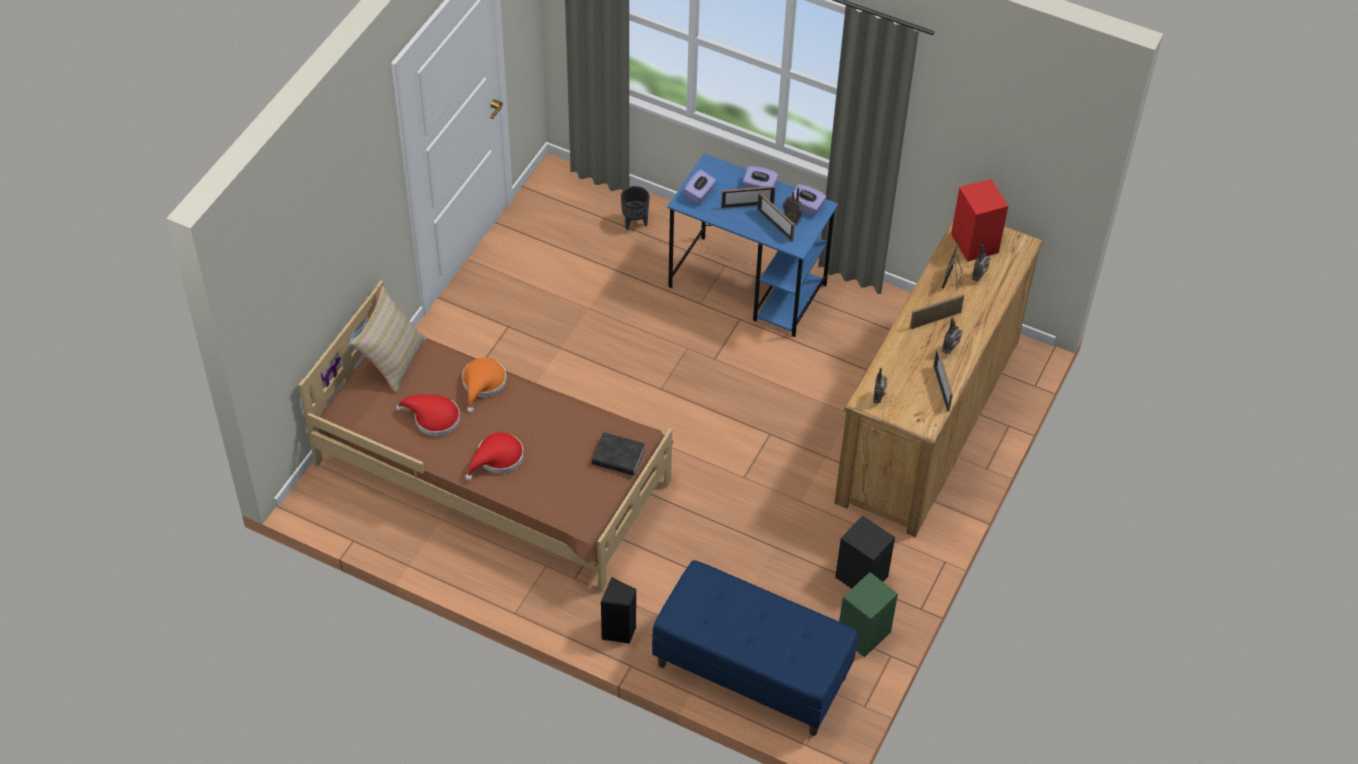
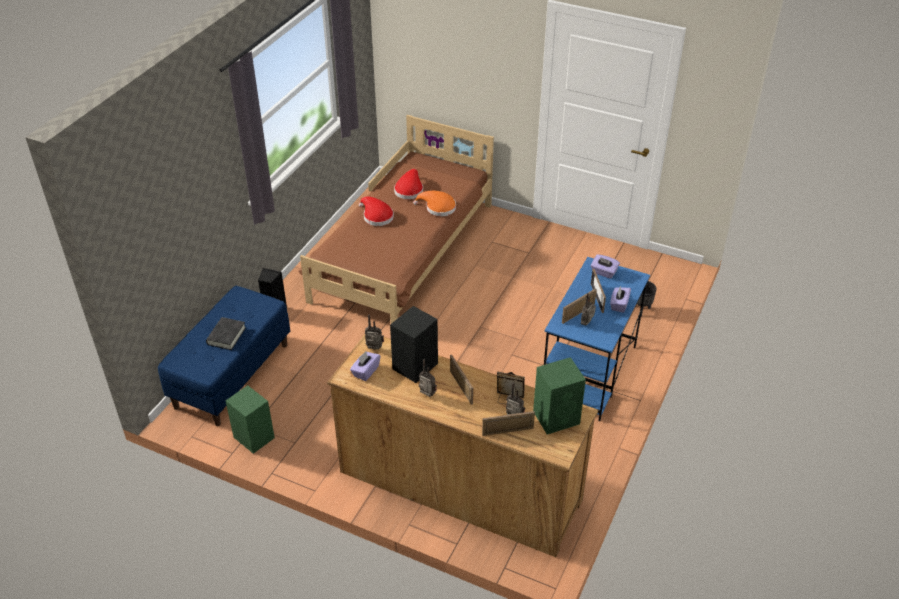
camera: 90 degrees right, 10 degrees down
(393, 360) = (456, 172): beige pillow -> none
(618, 457) = (376, 268): black book -> black book (226, 336)
(807, 207) = (603, 332): purple tissue box -> purple tissue box (365, 371)
(860, 576) = (306, 437): black speaker -> black speaker (416, 365)
(941, 388) = (385, 388): picture frame -> picture frame (507, 431)
(974, 242) = (557, 417): red speaker -> green speaker

